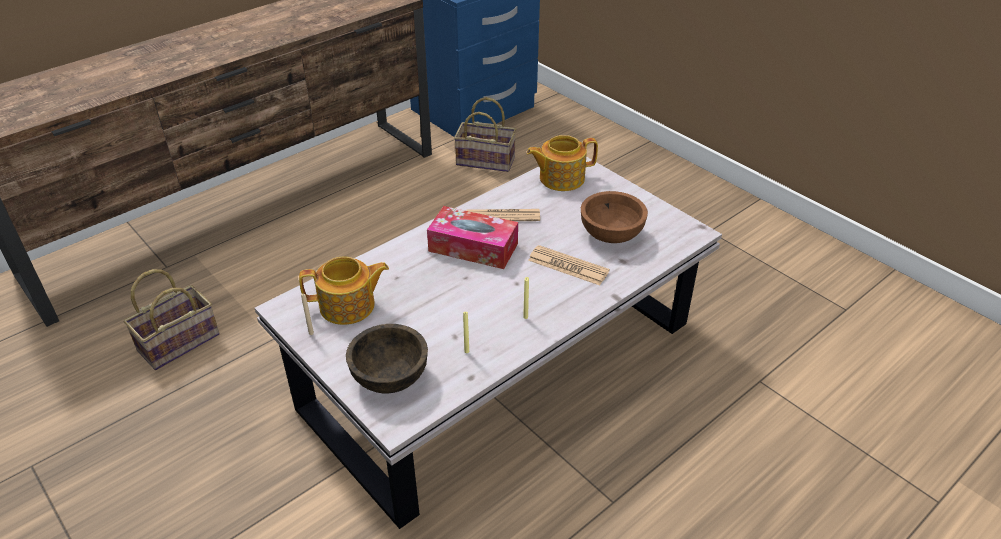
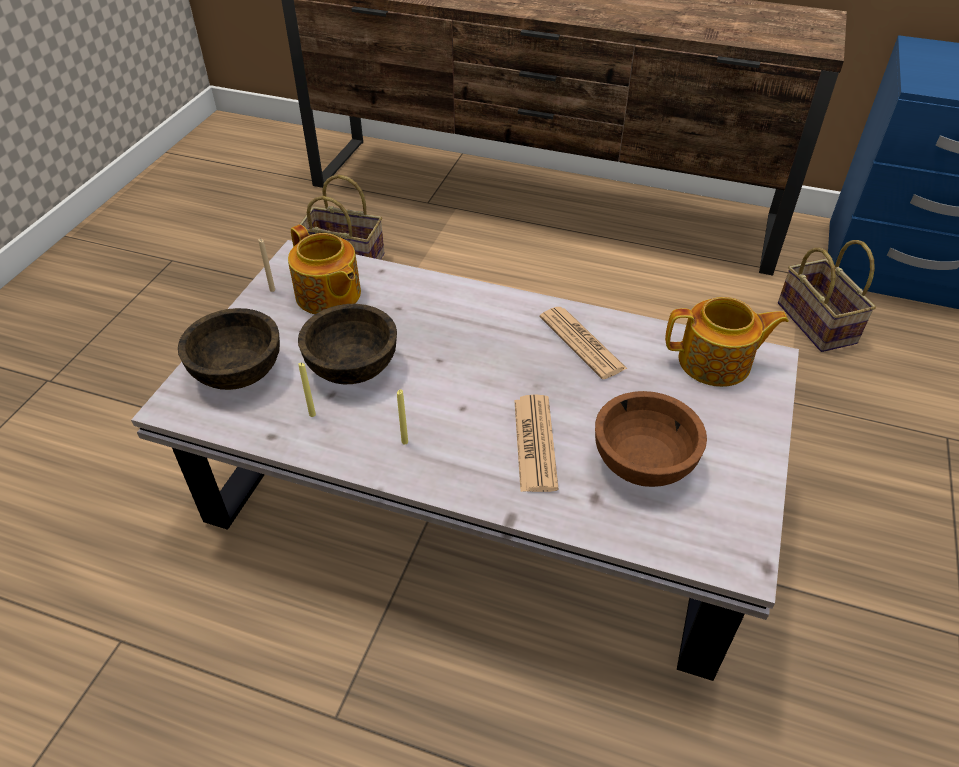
camera: 60 degrees right, 5 degrees up
(436, 318) = (351, 367): none -> brown bowl
(473, 247) = (499, 343): tissue box -> none
(560, 178) = (716, 362): teapot -> teapot turned 135 degrees clockwise

